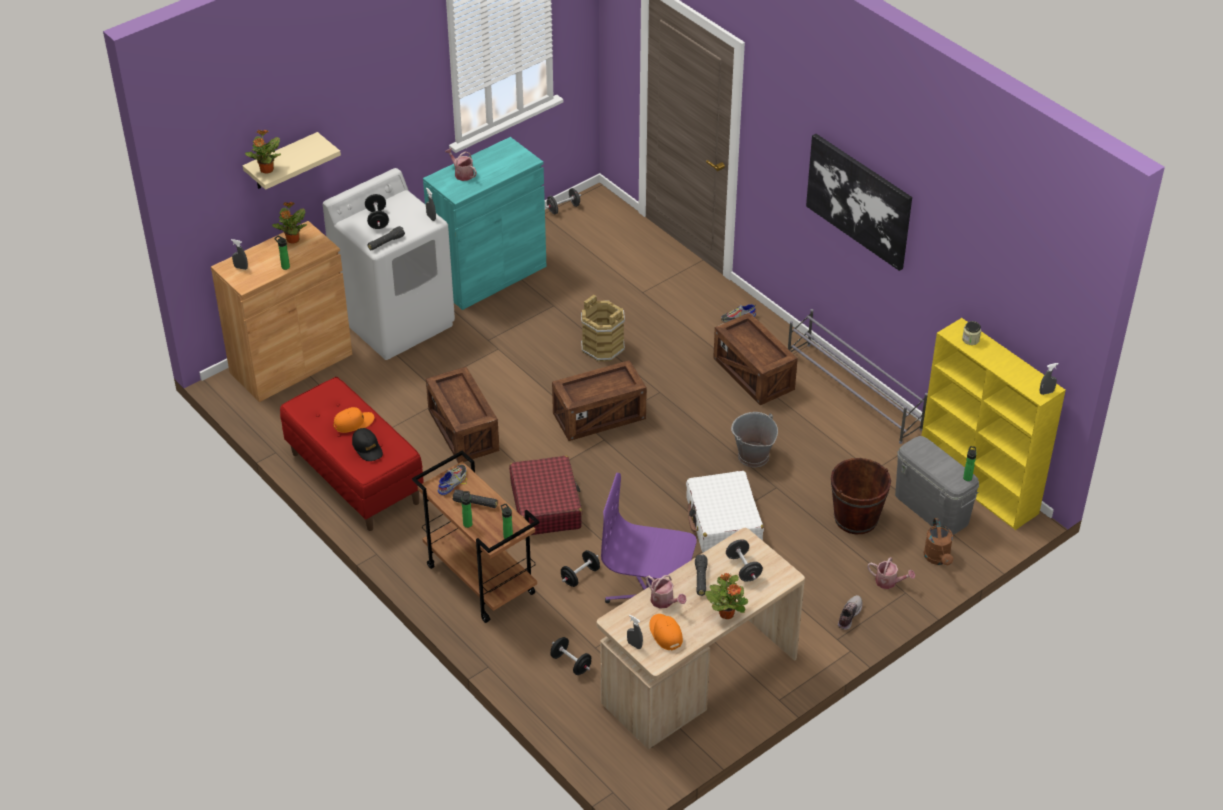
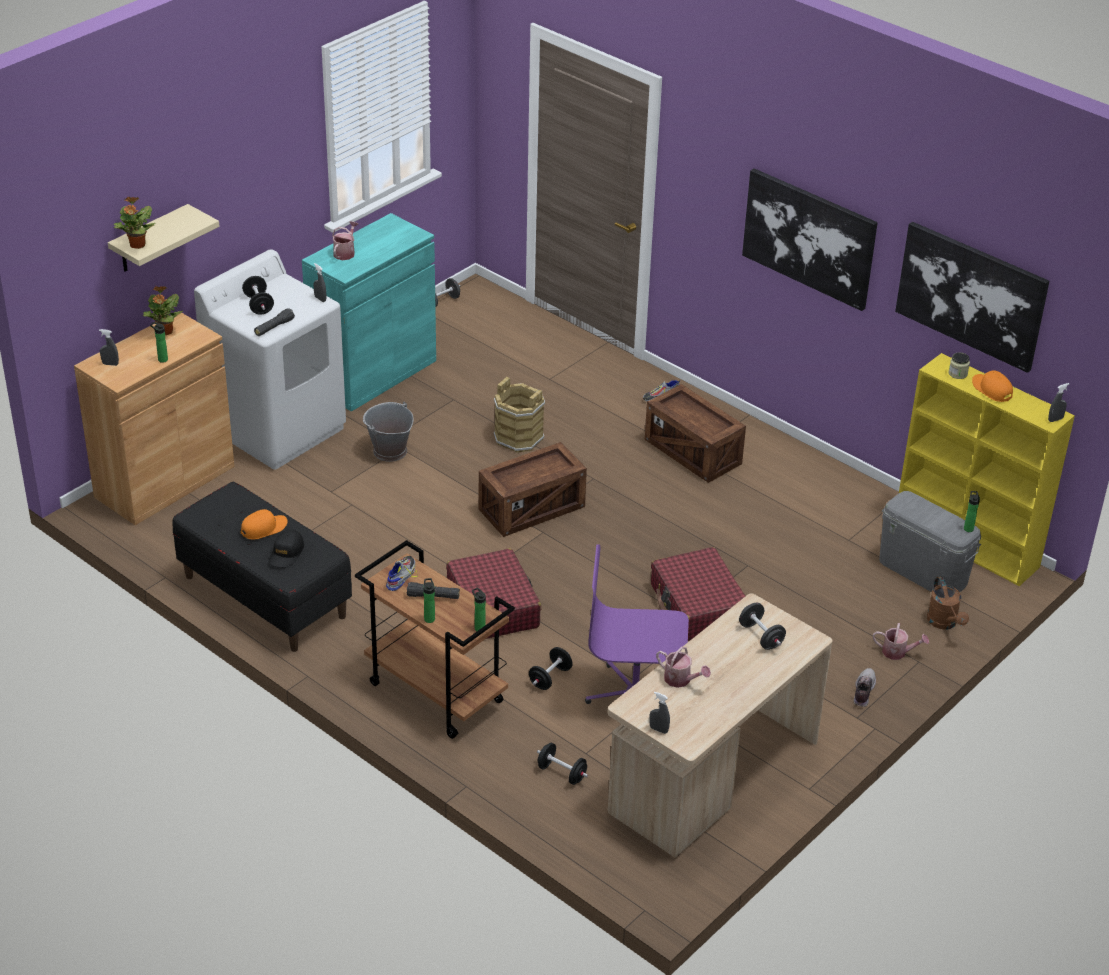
camera: 10 degrees left, 5 degrees down
(354, 478) = (264, 597): red bench -> black bench
(367, 448) = (286, 554): black cap -> black cap turned 60 degrees clockwise
(462, 173) = (345, 252): watering can -> watering can turned 75 degrees clockwise
(463, 430) = (380, 536): crate -> none
(665, 633) = (691, 714): orange cap -> orange cap (991, 390)
(701, 579) = (716, 652): black flashlight -> none
(723, 522) = (698, 606): white suitcase -> red suitcase
(726, 613) = (754, 685): potted plant -> none
(752, 456) = (713, 535): grey bucket -> grey bucket (389, 451)
(853, 393) = (806, 462): grey shoe rack -> none
(856, 518) = (843, 589): brown bucket -> none
(985, 272) = (971, 295): none -> picture

